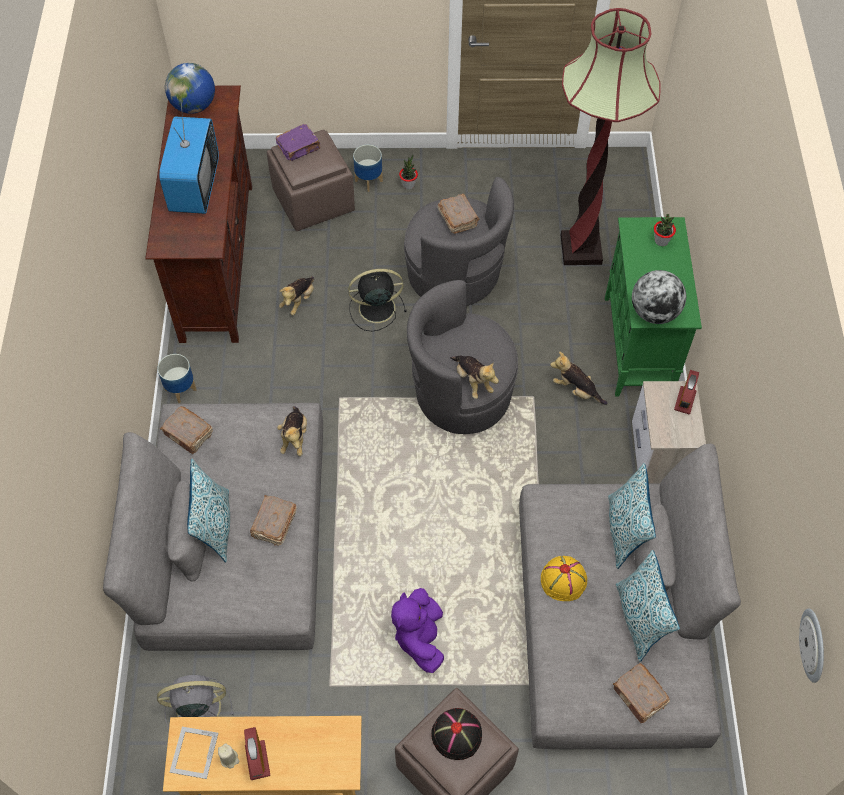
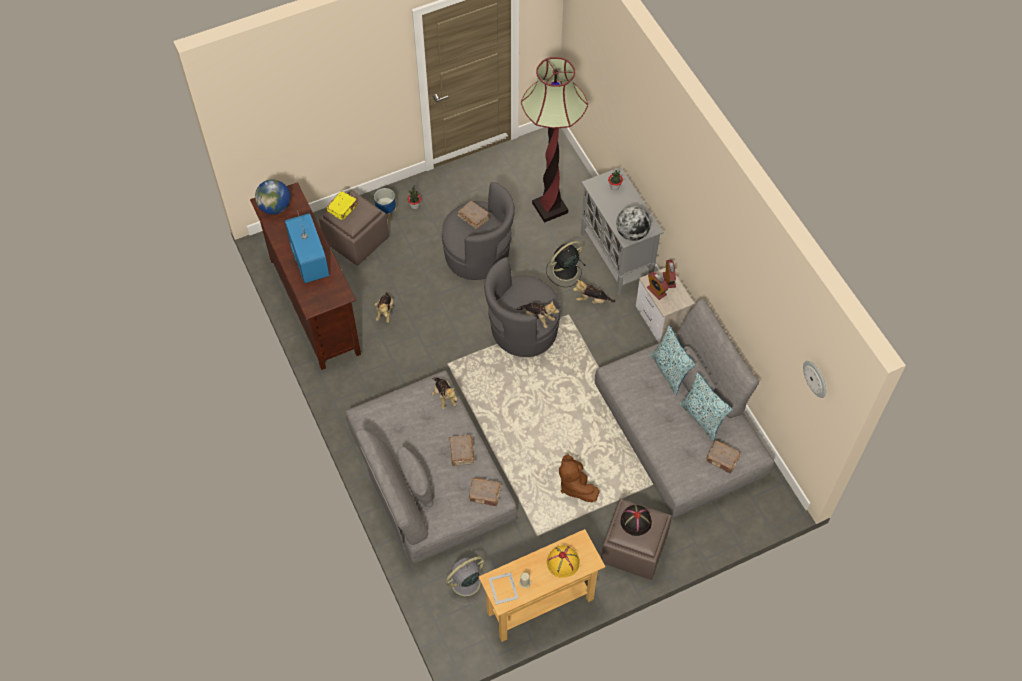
camera: 25 degrees left, 0 degrees up
(180, 389) = (340, 399): planter -> none
(188, 434) = (376, 422): brown book -> brown book (485, 495)
(215, 526) = (426, 469): pillow -> none
(257, 760) = (541, 576): alarm clock -> alarm clock (656, 291)
(299, 148) = (343, 208): purple book -> yellow book
(375, 308) = (438, 297): black fan -> black fan (564, 271)
(420, 637) = (575, 485): purple plush toy -> brown plush toy
(564, 580) = (649, 413): yellow hat -> yellow hat (563, 562)
(638, 346) = (616, 257): green cabinet -> grey cabinet

